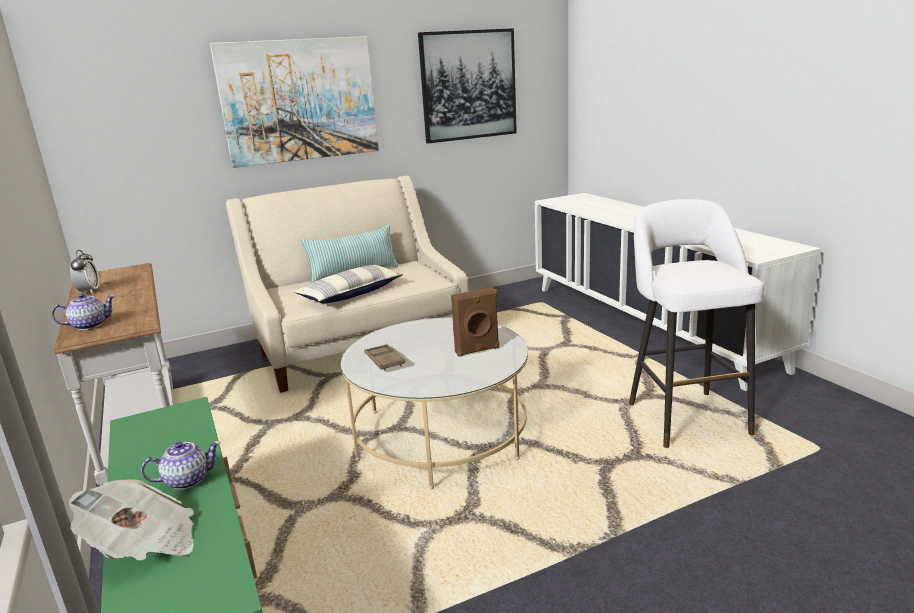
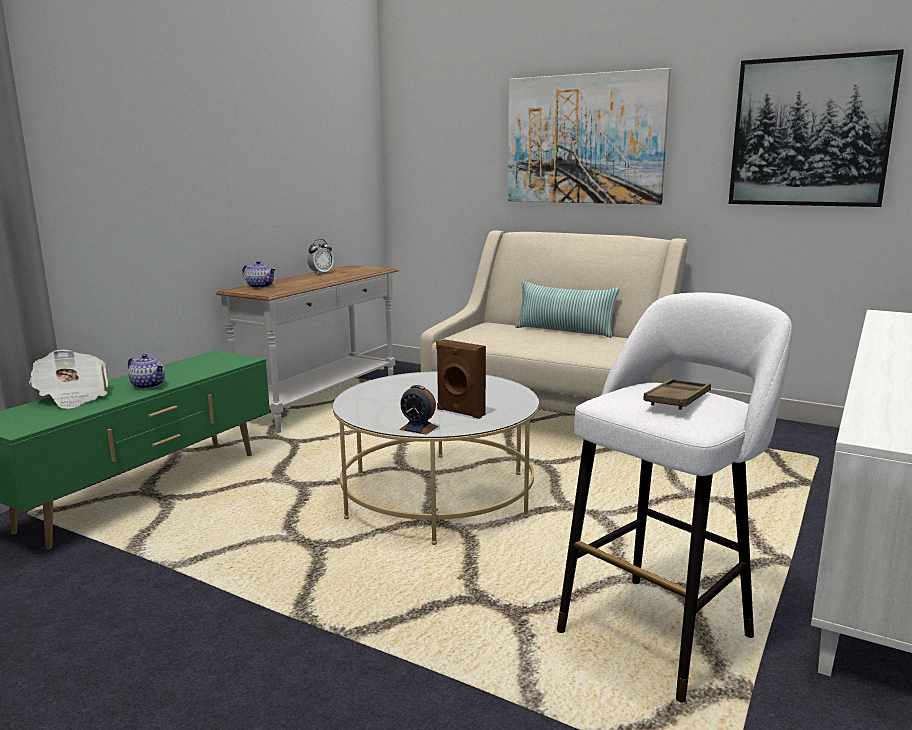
camera: 55 degrees right, 5 degrees down
(351, 294) = (512, 342): pillow -> none
(384, 361) = (395, 389): brown tray -> brown tray (677, 400)
(492, 372) = (418, 428): none -> alarm clock

